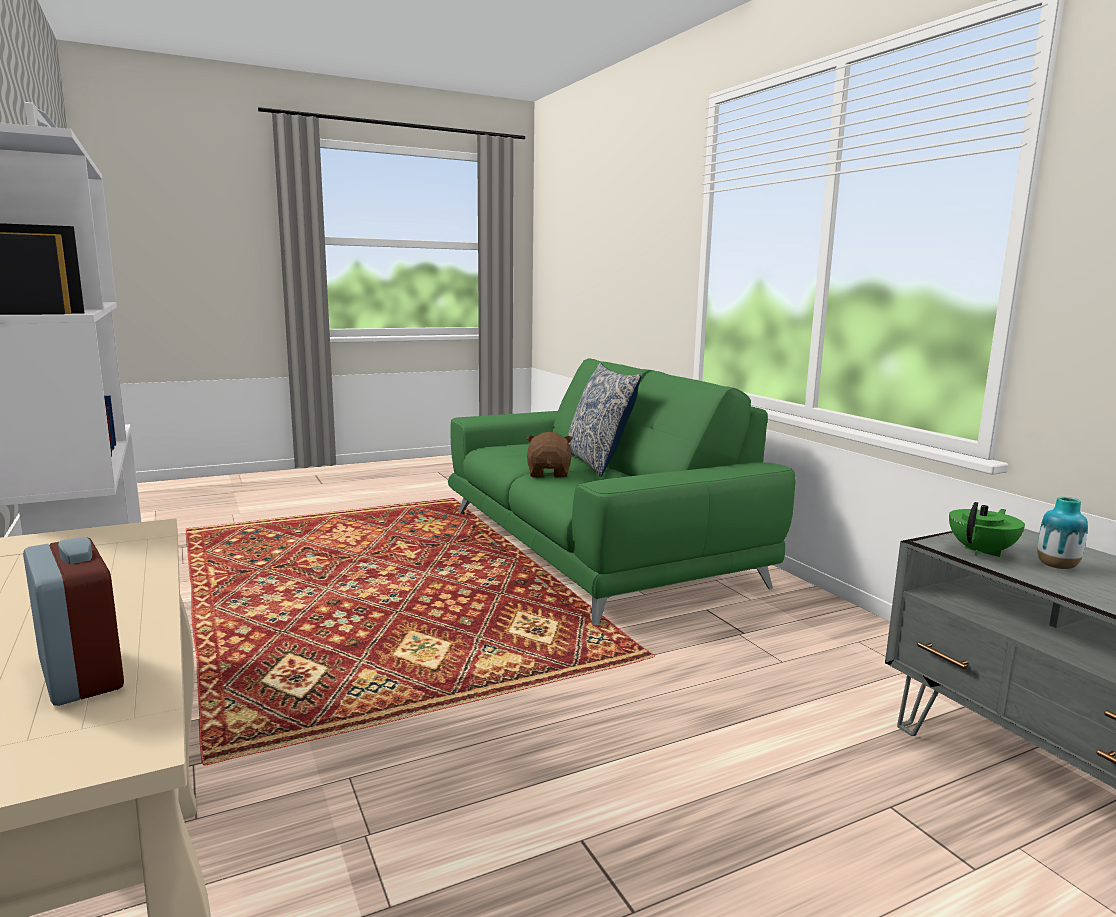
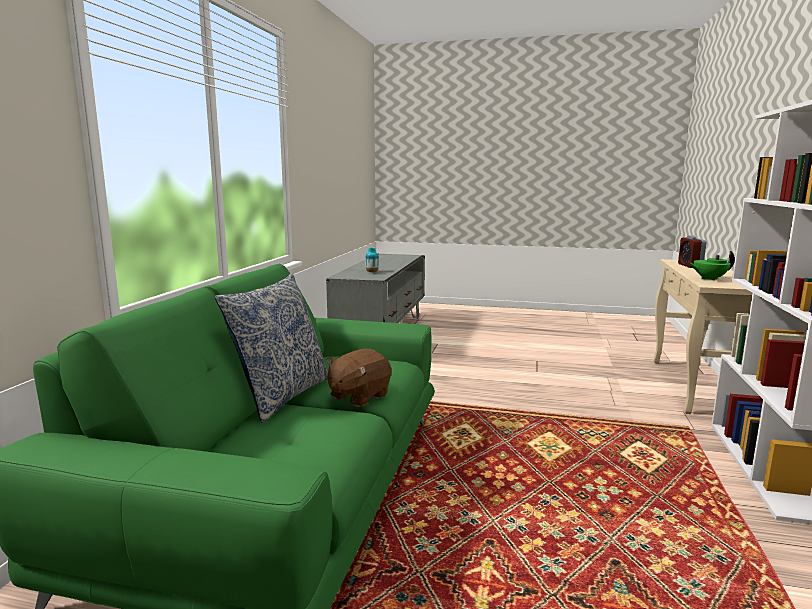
camera: 140 degrees left, 0 degrees up
(982, 551) = (376, 276): green teapot -> green teapot (708, 279)

